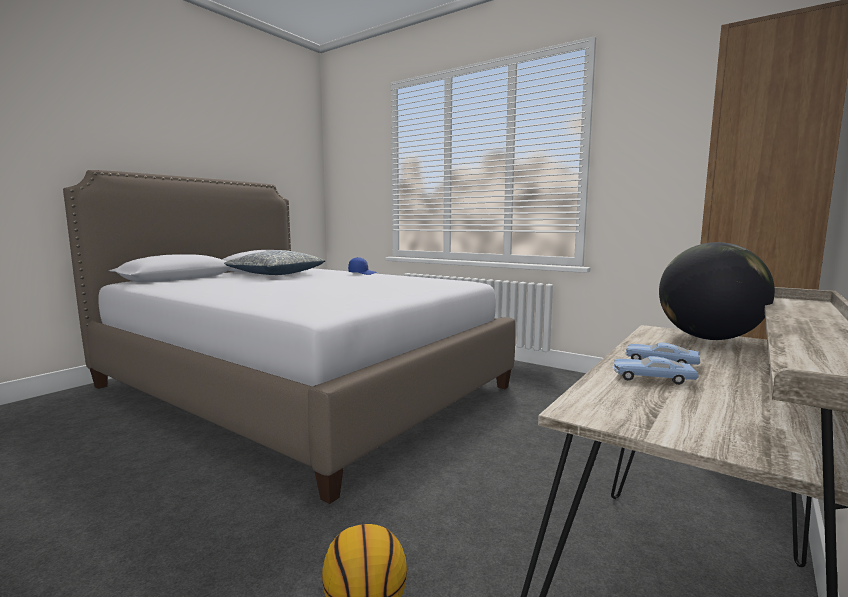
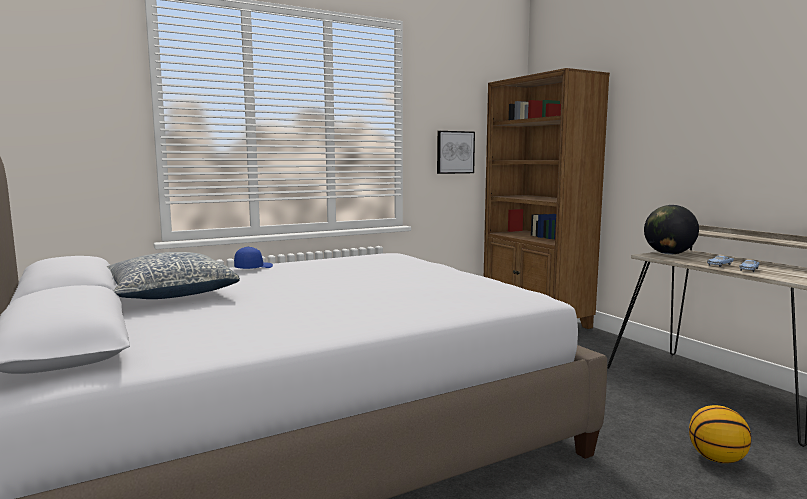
camera: 65 degrees left, 0 degrees up
(666, 181) = (455, 152): none -> picture

